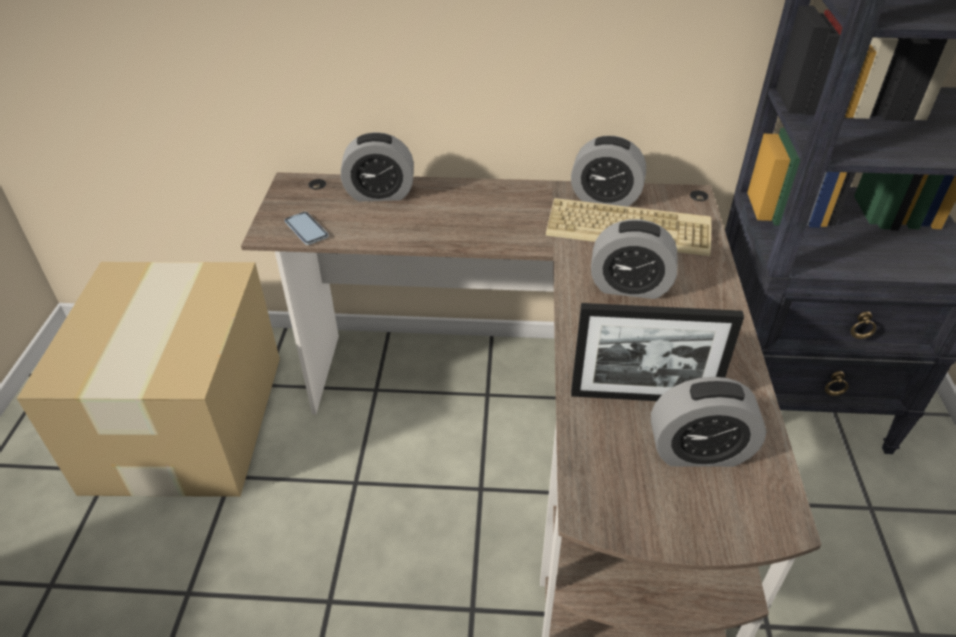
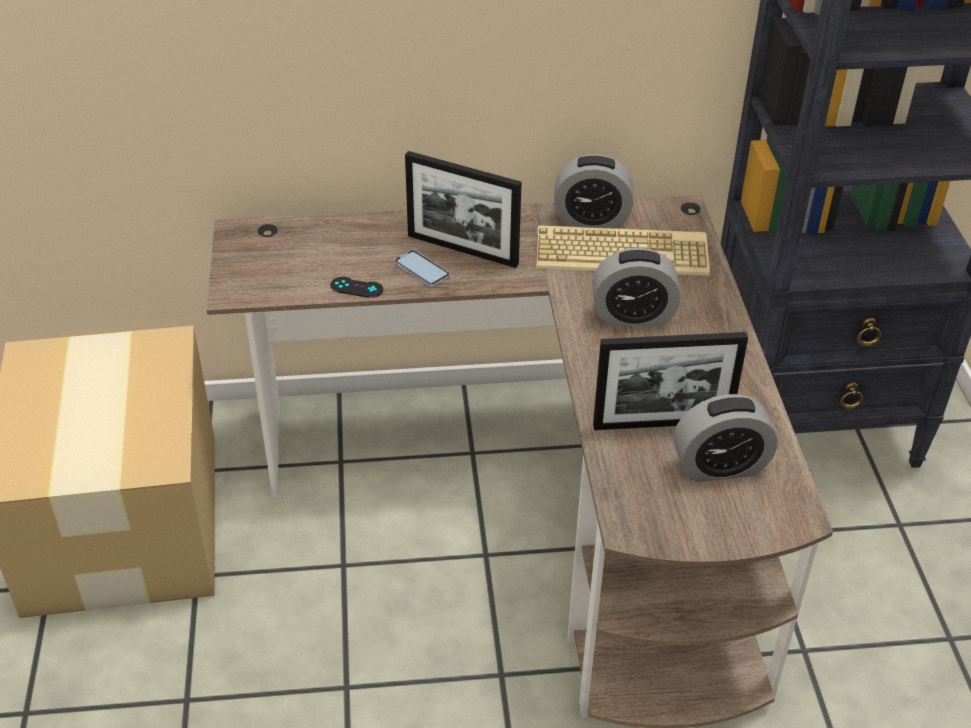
camera: 10 degrees left, 0 degrees up
(306, 229) = (274, 285): phone -> phone (422, 269)
(378, 238) = (356, 288): none -> black game controller
(380, 194) = (343, 236): alarm clock -> none
(482, 214) = (462, 250): none -> picture frame

